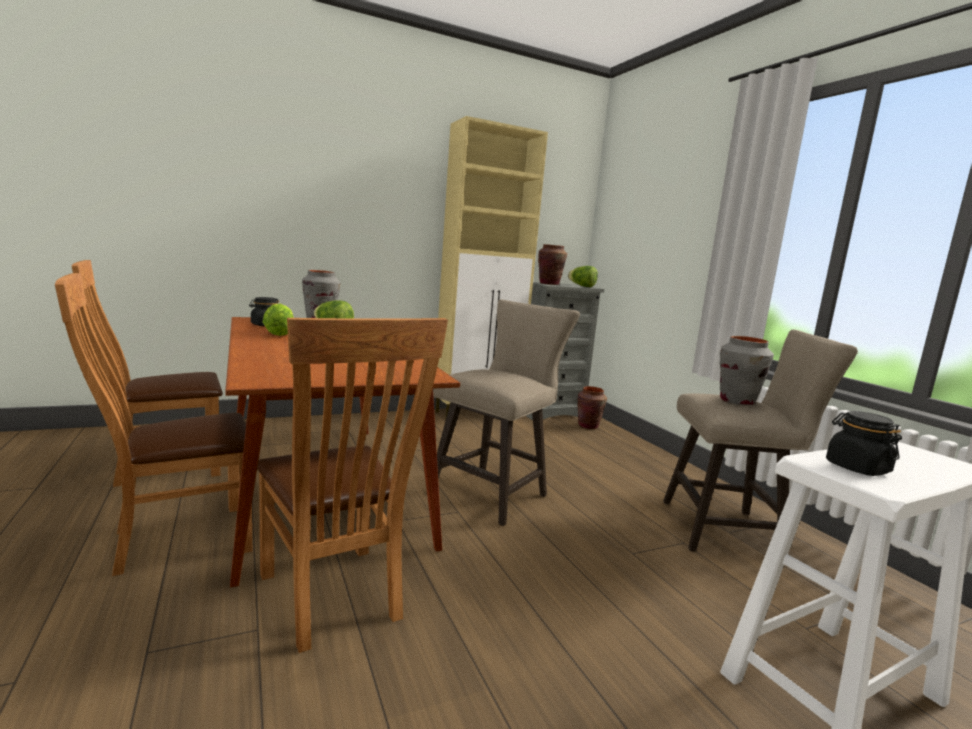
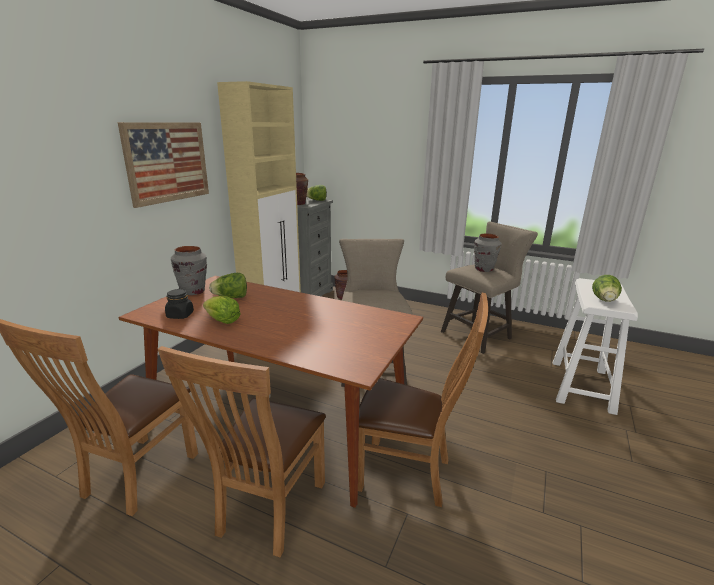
camera: 40 degrees left, 10 degrees up
(368, 198) = (167, 162): none -> picture
(857, 468) = (605, 301): black jar -> lettuce

